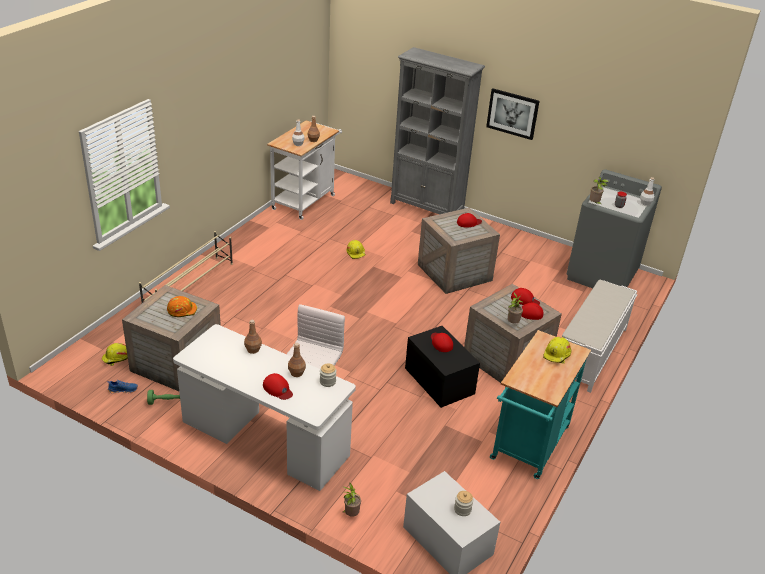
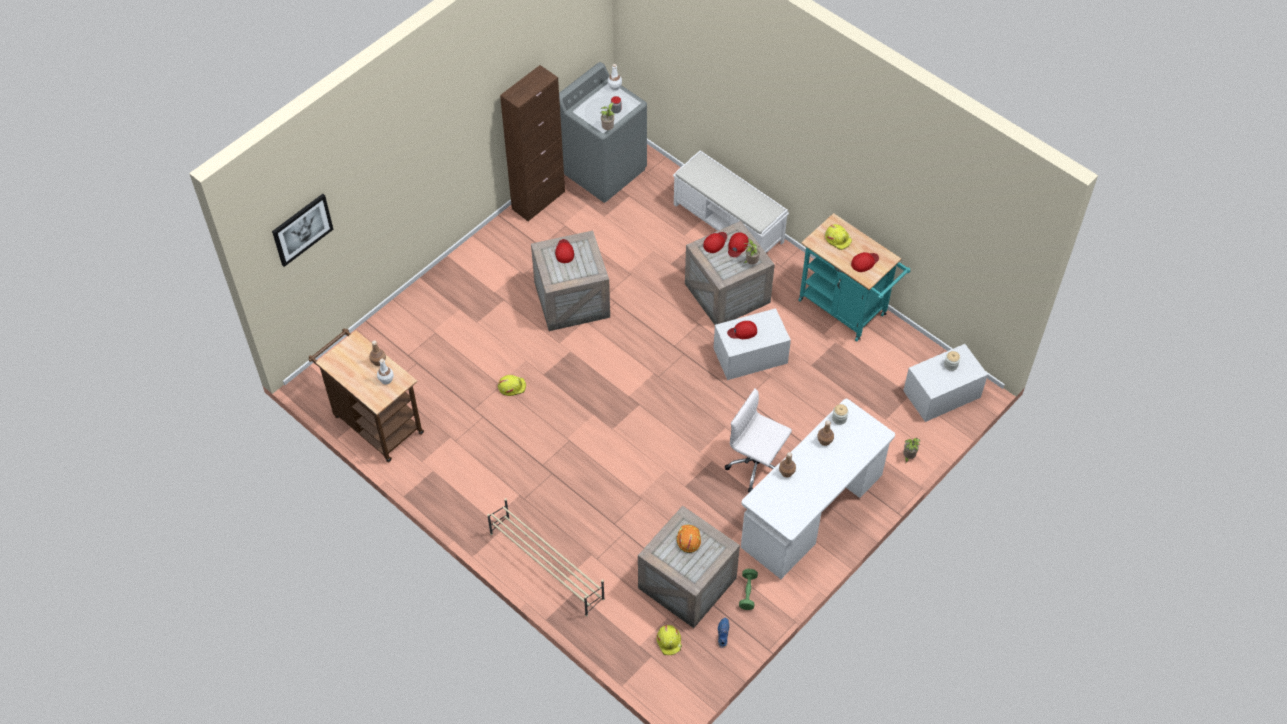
camera: 75 degrees left, 20 degrees up
(278, 389) = (845, 458): red cap -> red cap (864, 262)
(305, 200) = (374, 422): white cart -> brown cart
(427, 208) = (426, 294): grey bookcase -> none
(439, 381) = (750, 355): black storage box -> white storage box
(512, 113) = (462, 137): picture -> picture (302, 229)
(547, 246) = (538, 200): none -> brown cabinet

